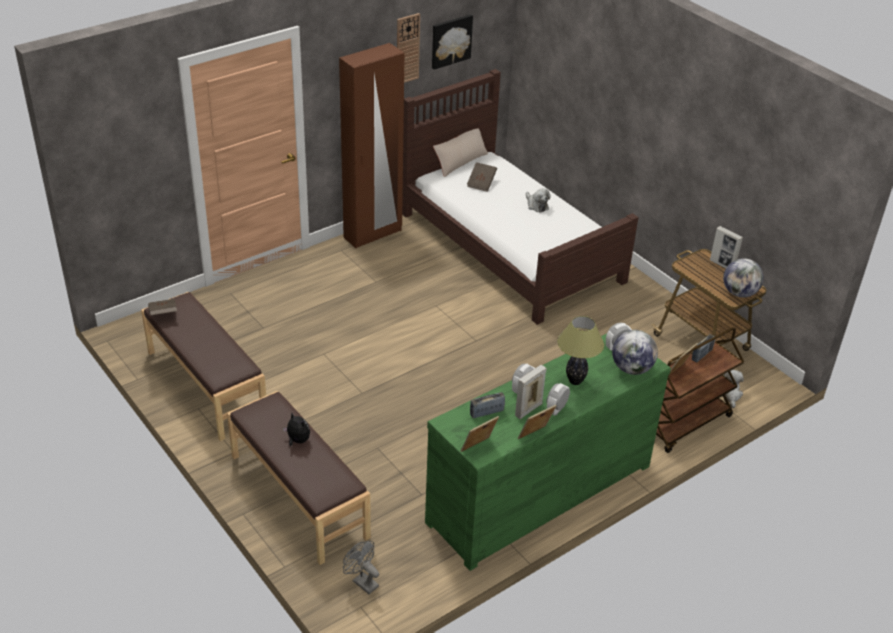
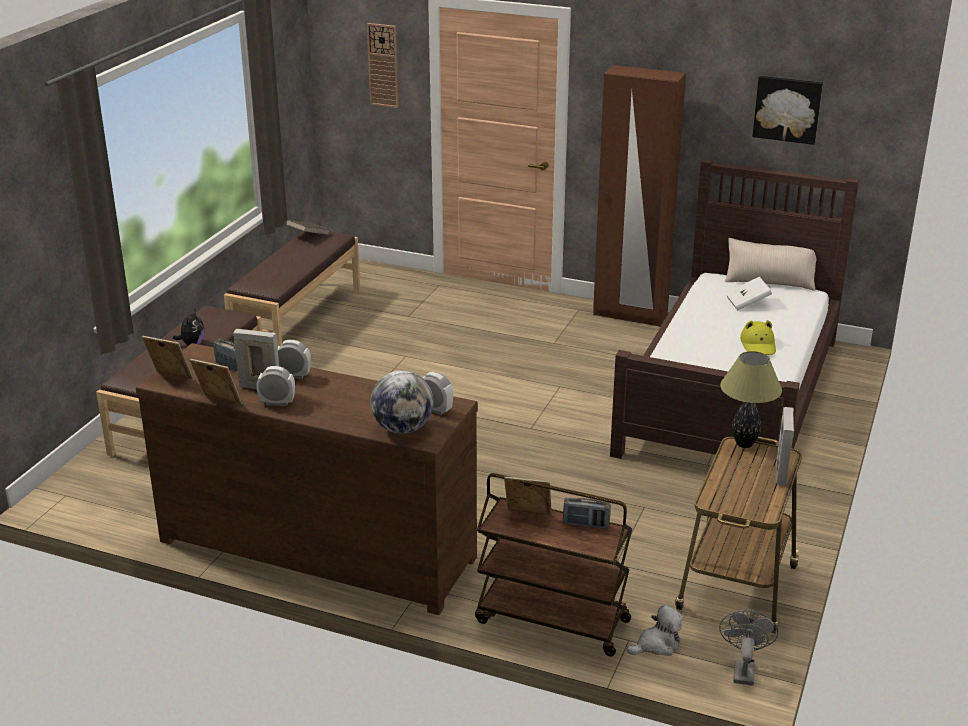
camera: 60 degrees right, 10 degrees down
(362, 581) = (100, 485): grey fan -> grey fan (743, 669)
(407, 48) = (718, 94): wall clock -> wall clock (383, 65)
(481, 183) = (747, 303): brown book -> white book
(536, 205) = (758, 345): plush toy -> yellow hat
(538, 493) = (317, 547): green dresser -> brown dresser
(575, 381) = (340, 400): table lamp -> table lamp (744, 444)
(739, 293) = (736, 503): globe -> none

